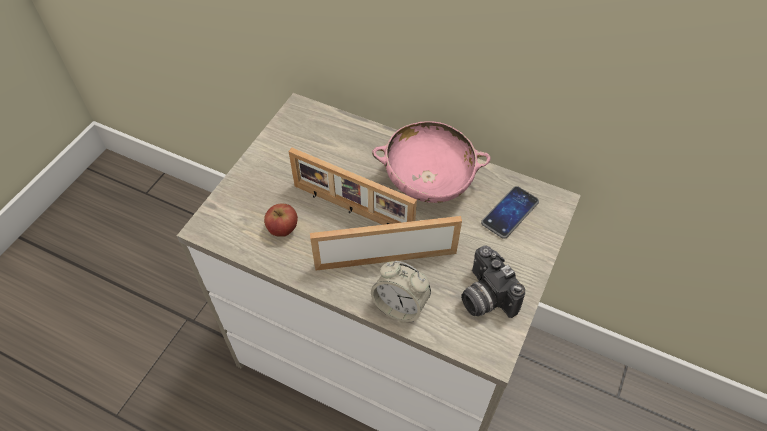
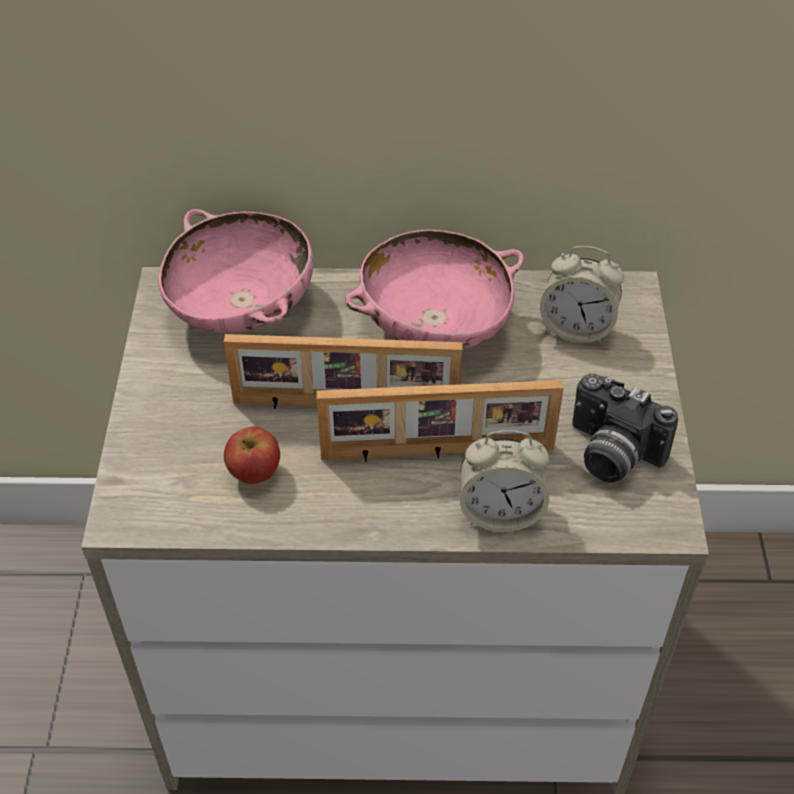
camera: 25 degrees left, 5 degrees down
(330, 133) = (241, 307): none -> pink bowl
(385, 257) = (437, 453): picture frame -> picture frame turned 150 degrees counterclockwise
(510, 213) = (576, 328): phone -> alarm clock

